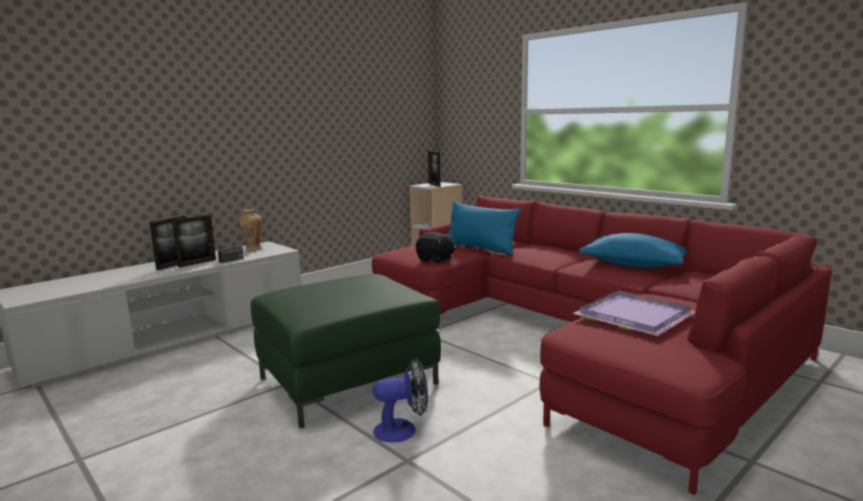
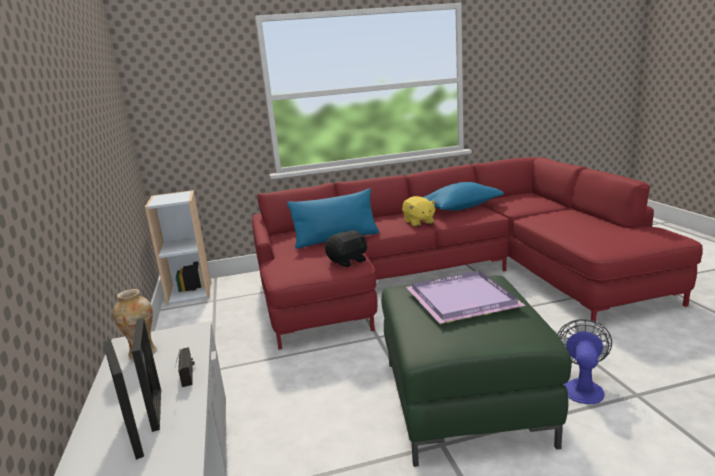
camera: 60 degrees left, 5 degrees up
(434, 185) = (172, 198): picture frame -> none
(561, 260) = (418, 222): none -> yellow plush toy
(631, 316) = (578, 229): purple tray -> purple tray (461, 300)

